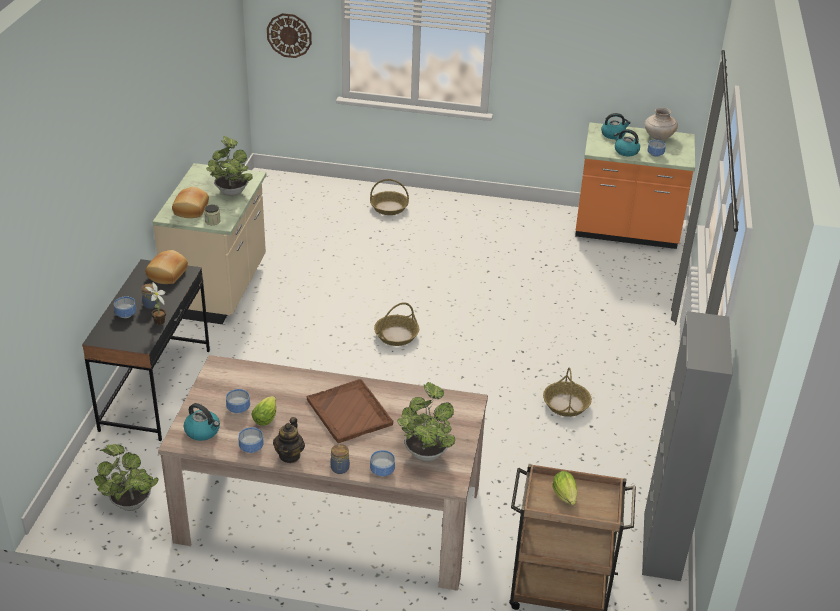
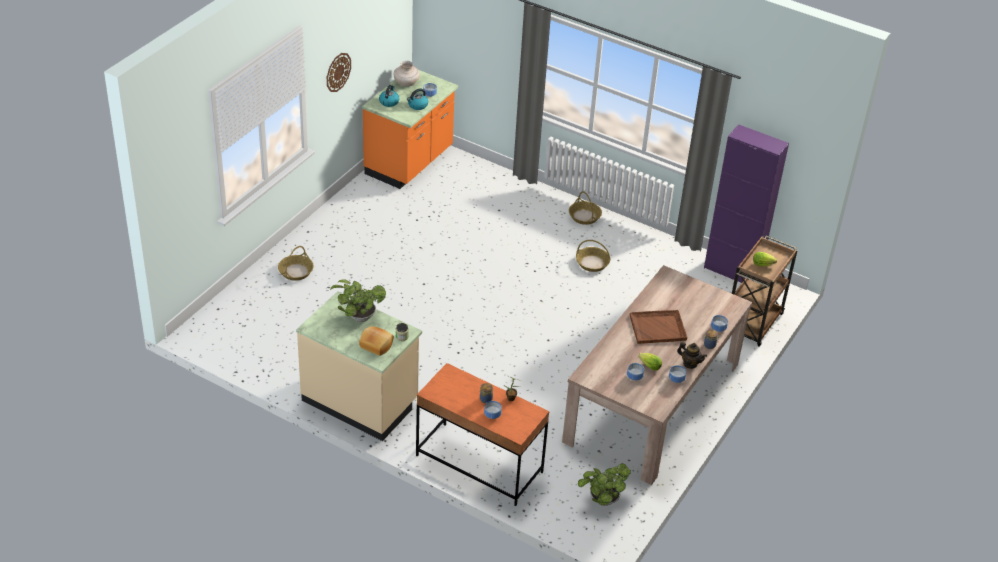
camera: 70 degrees left, 5 degrees up
(156, 389) = (479, 464): black desk -> orange desk
(168, 274) = (448, 382): bread -> none
(203, 431) = (651, 398): kettle -> none
(289, 35) = (183, 198): wall clock -> wall clock (338, 72)
(396, 335) = (476, 318): basket -> basket (584, 216)
(426, 451) = (707, 305): potted plant -> none
(661, 546) = (732, 271): grey cabinet -> purple cabinet

